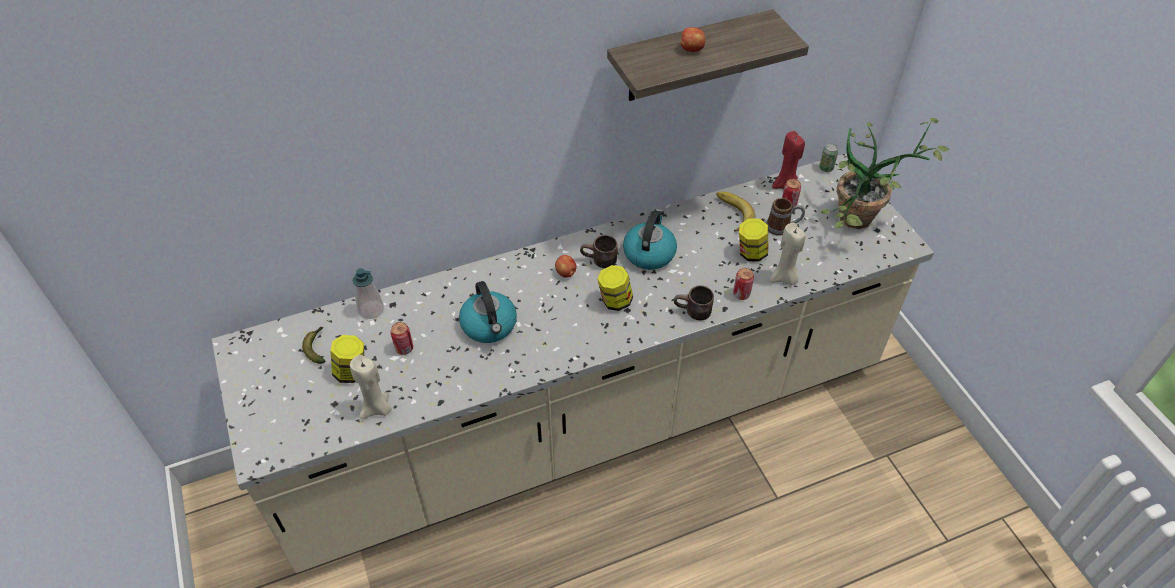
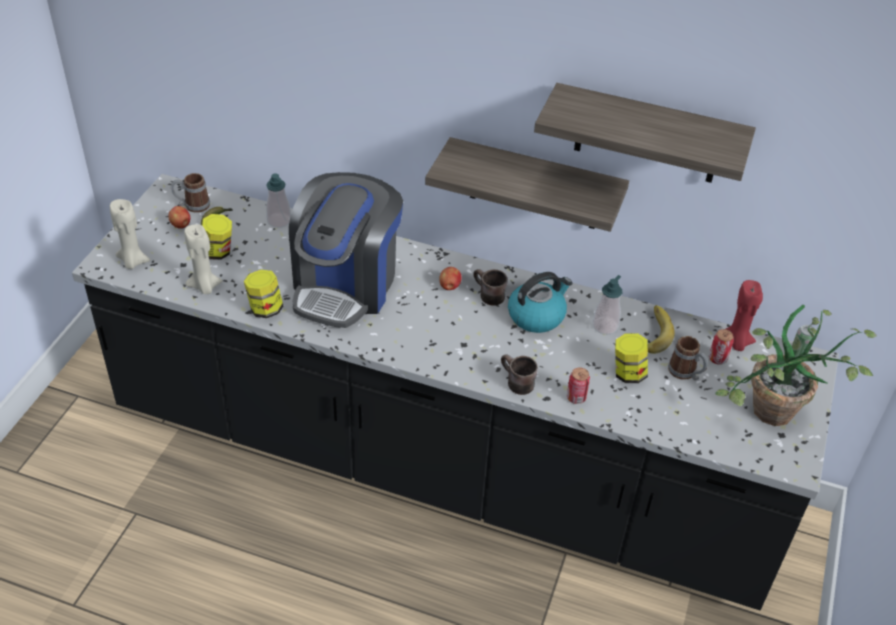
camera: 40 degrees right, 5 degrees down
(278, 348) = (192, 205): none -> mug
(404, 348) = (269, 260): can -> none
(489, 326) = (346, 285): kettle -> coffee machine
(587, 421) = (440, 464): beige counter -> black counter
(597, 149) = (534, 185): none -> shelf
(615, 301) = (462, 331): jar -> jar (265, 309)
(692, 49) = (628, 119): apple -> apple (181, 225)
(699, 230) = (605, 326): none -> soap dispenser
(784, 278) = (633, 412): beige candle -> beige candle (132, 262)

